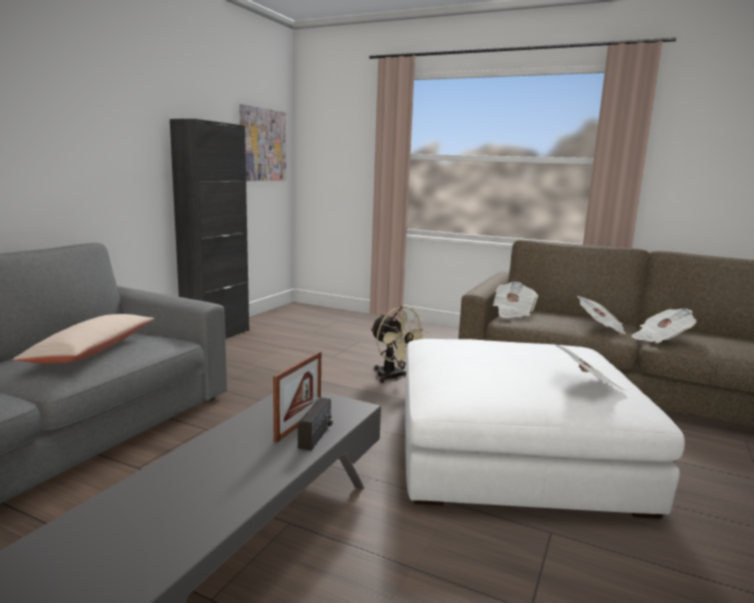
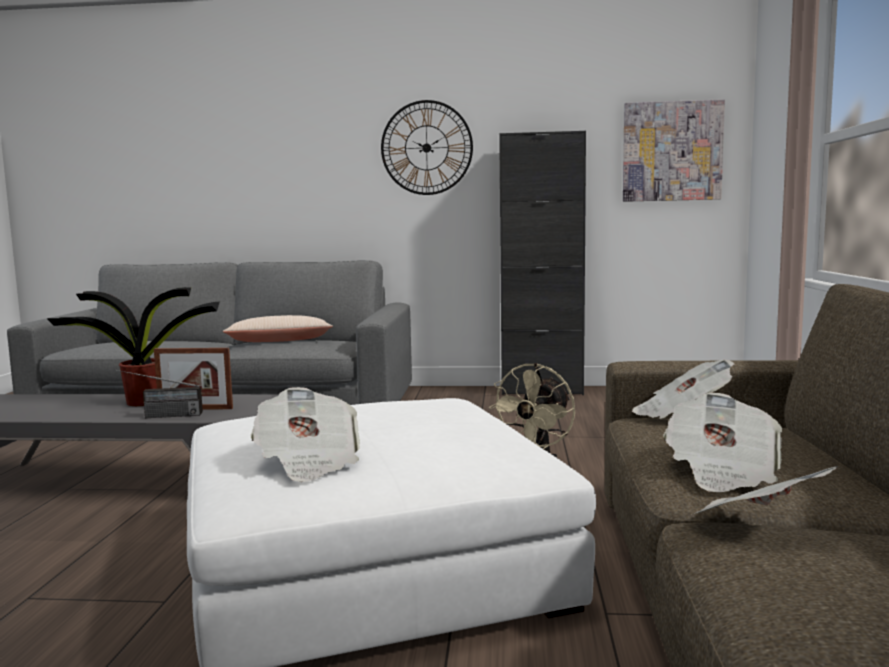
camera: 70 degrees right, 5 degrees down
(107, 119) = (426, 148): none -> wall clock
(225, 450) = (142, 402): none -> potted plant

